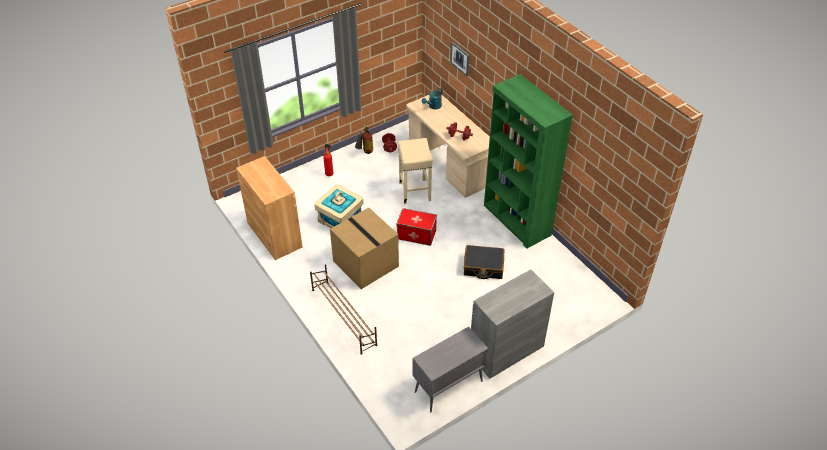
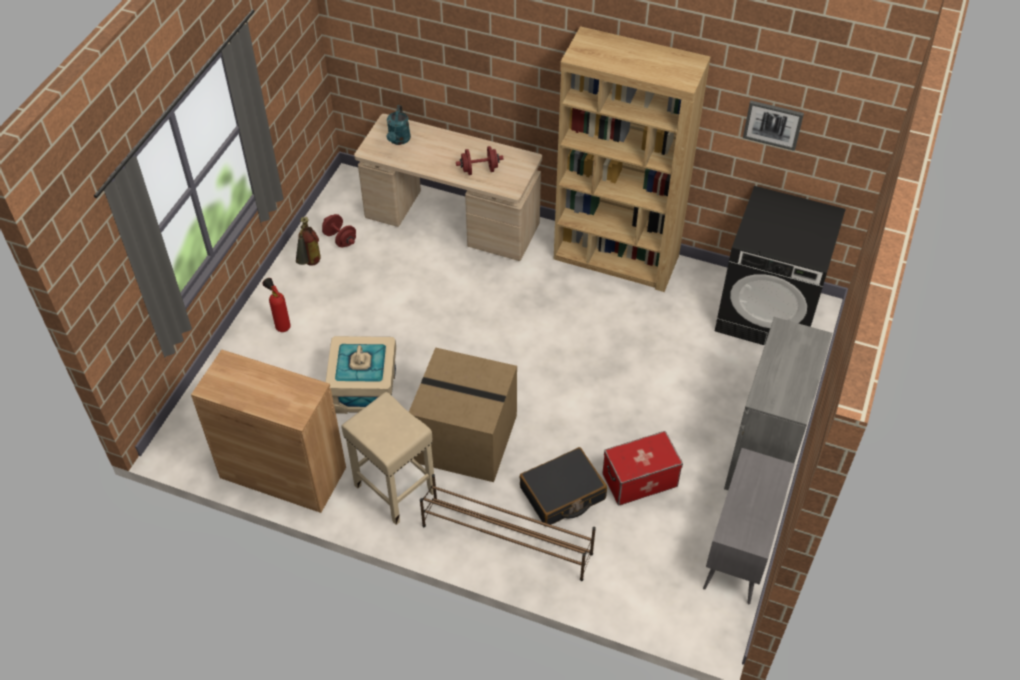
camera: 35 degrees left, 5 degrees up
(414, 191) = (437, 287): beige stool -> beige stool (393, 488)
(416, 234) = (499, 353): storage box -> storage box (639, 479)
(460, 58) = (427, 42): picture -> picture (773, 124)
(483, 266) = (631, 350): black suitcase -> black suitcase (562, 494)
(516, 220) = (616, 258): green bookcase -> brown bookcase
(574, 287) = (768, 313): none -> black washing machine

